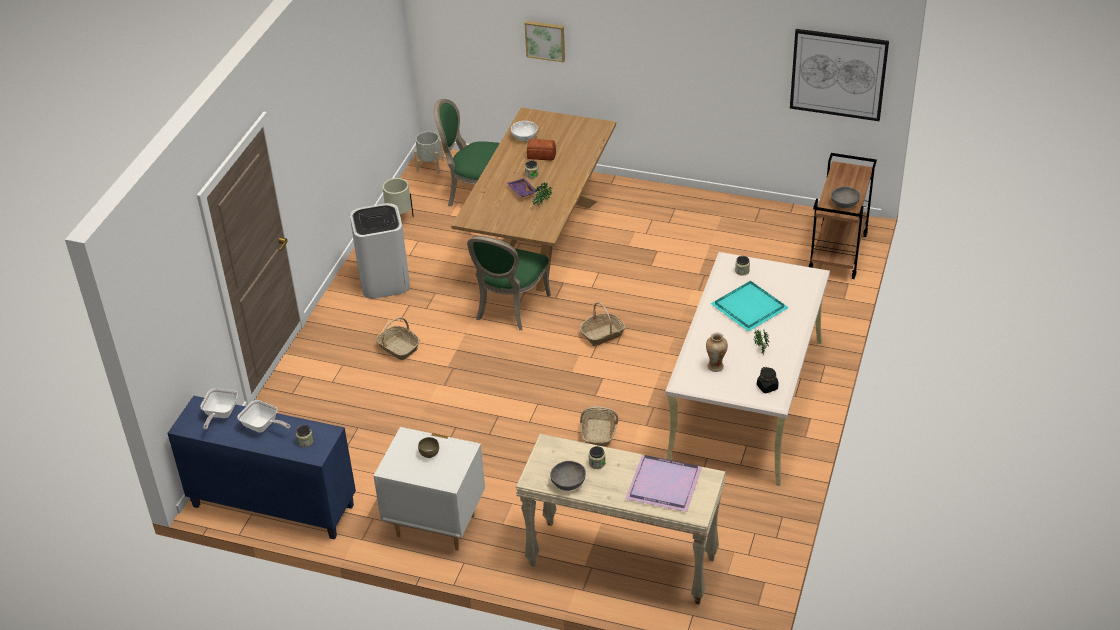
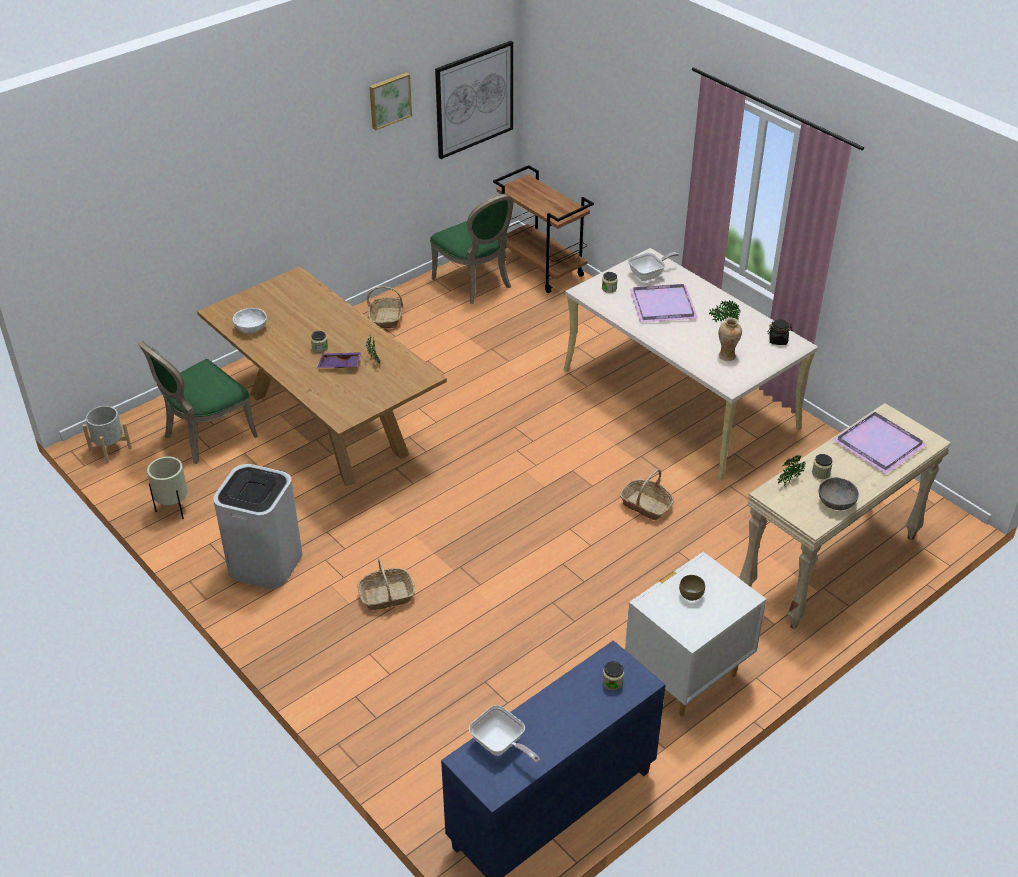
camera: 60 degrees left, 0 degrees up
(263, 426) = (556, 711): frying pan -> frying pan (649, 275)
(509, 308) = (409, 488): green chair -> green chair (475, 283)
(542, 155) = (295, 329): bread -> none
(545, 40) = (193, 218): picture -> picture (389, 100)
(570, 449) = (787, 482): none -> potted plant
(602, 334) = (511, 444): basket -> basket (386, 318)
(750, 307) = (664, 305): turquoise tray -> purple tray
(844, 204) = (562, 207): grey bowl -> none

